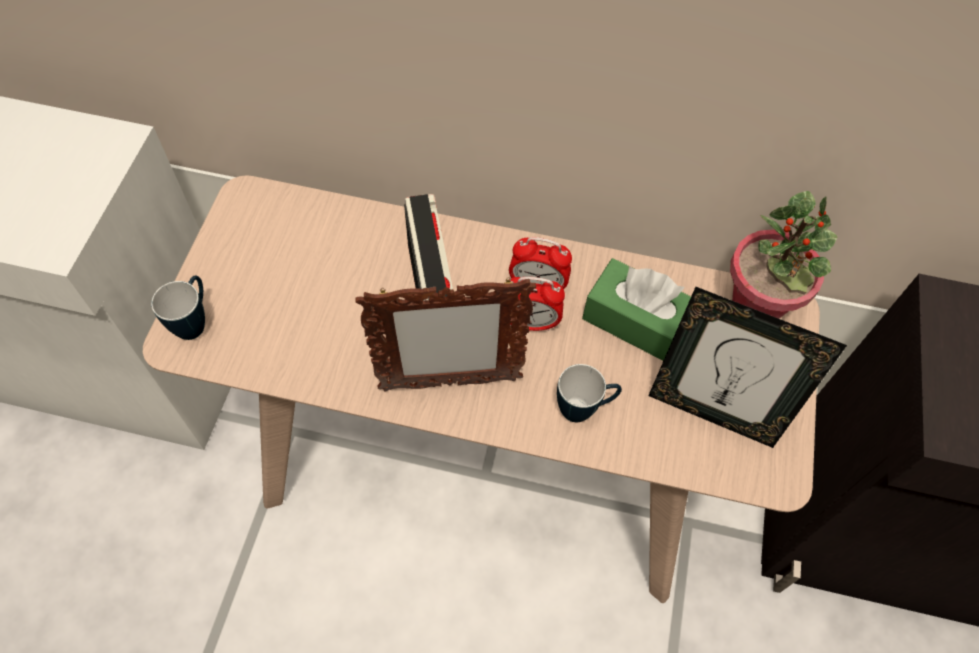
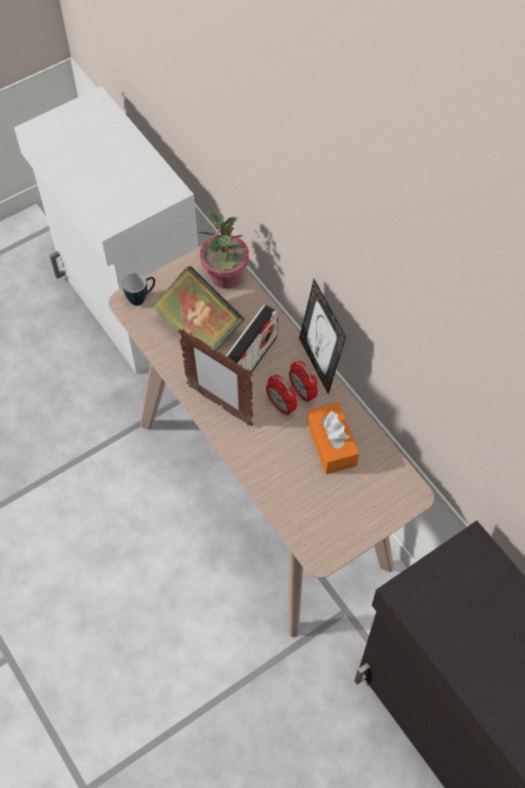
camera: 45 degrees right, 0 degrees up
(319, 302) = (199, 327): none -> book
(584, 409) = (265, 461): mug -> none
(638, 322) = (331, 444): green tissue box -> orange tissue box
(713, 412) = (321, 508): picture frame -> picture frame (318, 363)
(757, 304) = (400, 481): potted plant -> potted plant (225, 277)

